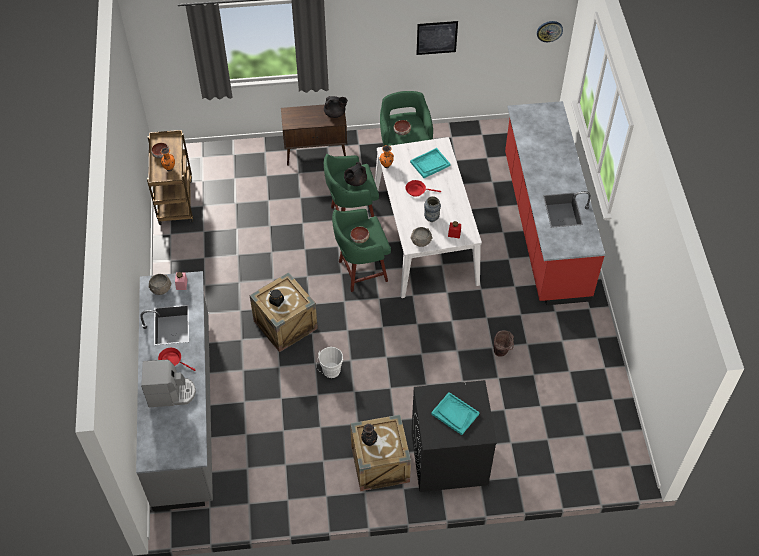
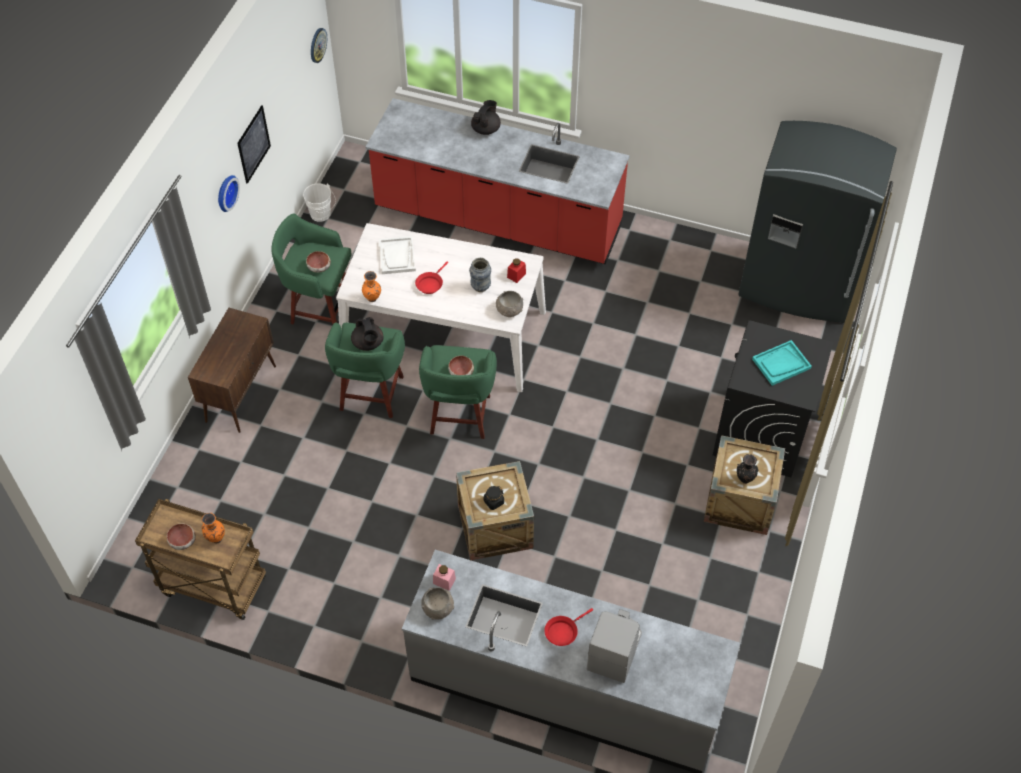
camera: 65 degrees left, 0 degrees up
(330, 372) = (590, 504): white bucket -> white bucket (322, 215)
(335, 113) = (241, 322): black teapot -> black teapot (486, 129)
(389, 43) = (225, 192): none -> wall clock
(430, 164) = (397, 256): turquoise tray -> white tray
(502, 353) = (647, 329): brown bucket -> none
(608, 439) = (798, 286): none -> grey fridge

